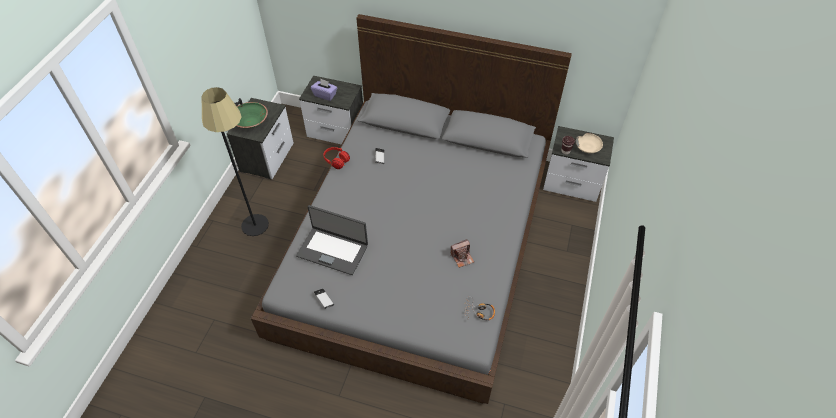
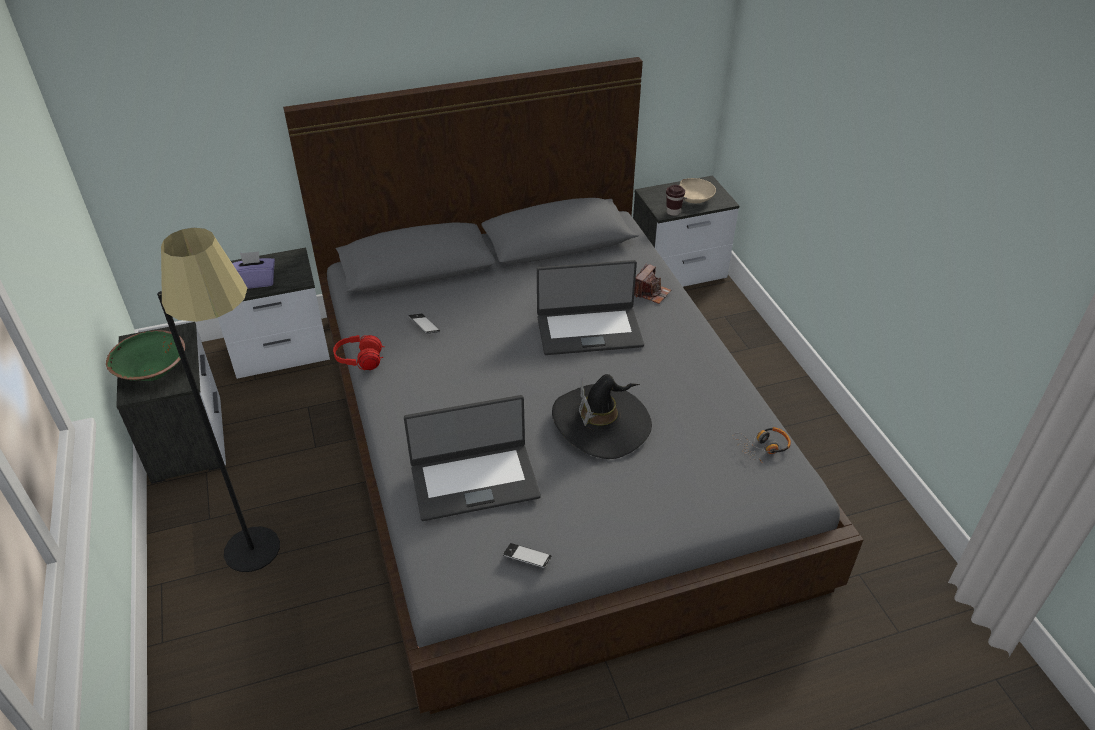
camera: 35 degrees left, 10 degrees down
(414, 254) = (601, 423): none -> black hat
(454, 200) = (589, 330): none -> laptop
(462, 257) = (671, 393): camera -> camera (651, 293)

